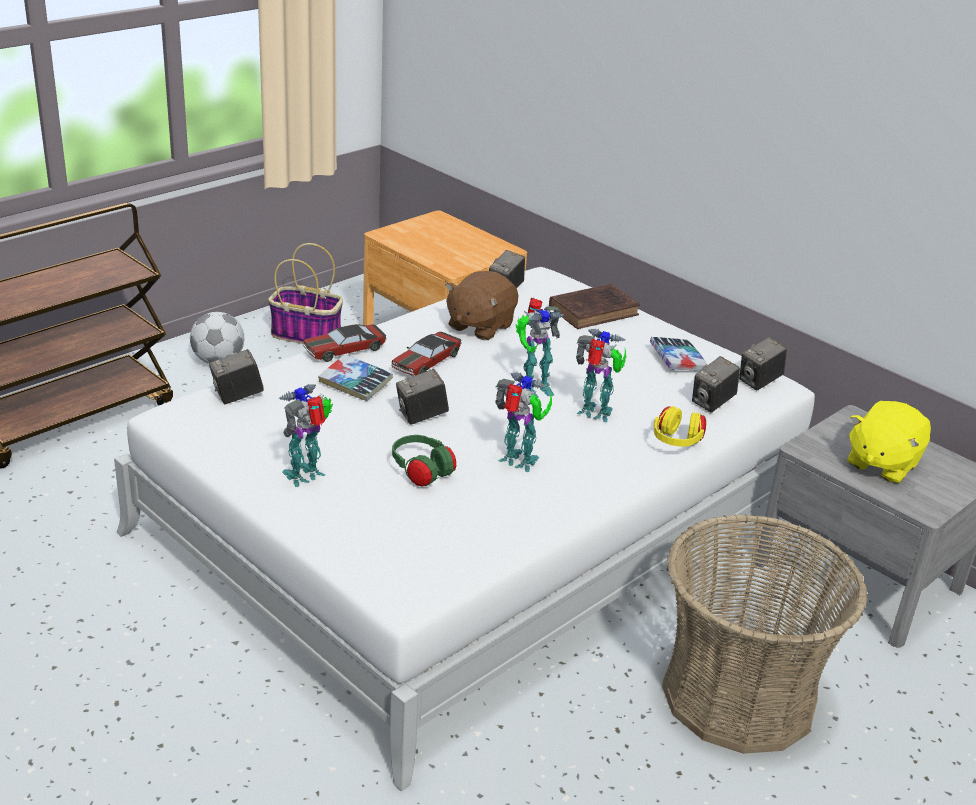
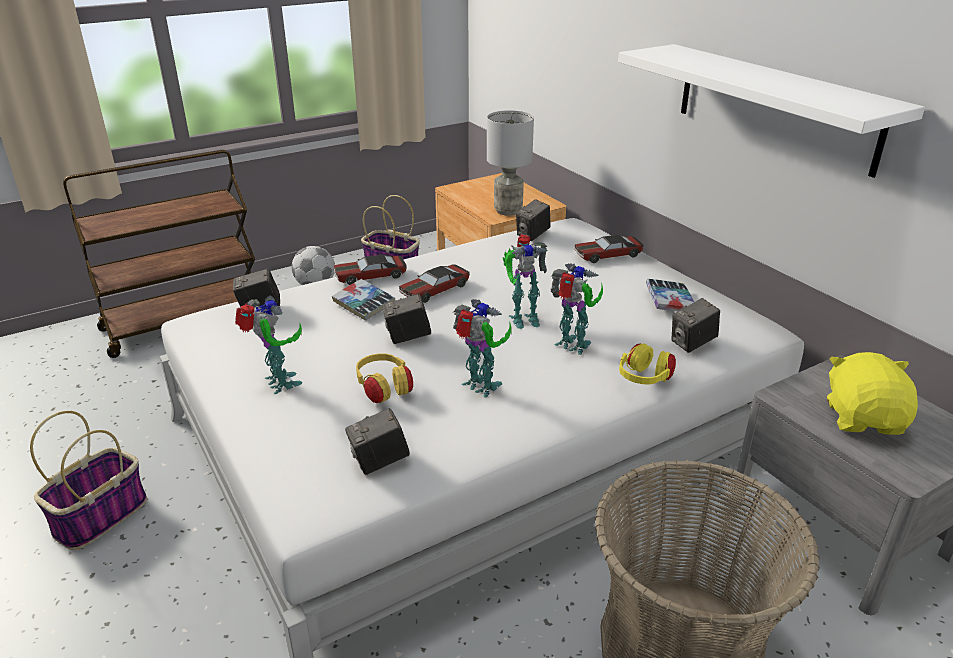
camera: 15 degrees right, 0 degrees up
(92, 644) = (101, 516): none -> basket
(307, 475) = (279, 384): toy robot -> toy robot turned 90 degrees clockwise
(422, 473) = (384, 390): green headphones -> yellow headphones
(463, 261) = (507, 211): none -> grey table lamp
(479, 326) = (497, 263): brown plush toy -> none
(595, 311) = (607, 255): brown book -> toy car
(759, 382) = (746, 327): camera -> camera (379, 462)
(775, 158) = (774, 106): none -> white shelf
(881, 464) = (863, 419): yellow plush toy -> yellow plush toy turned 135 degrees clockwise

